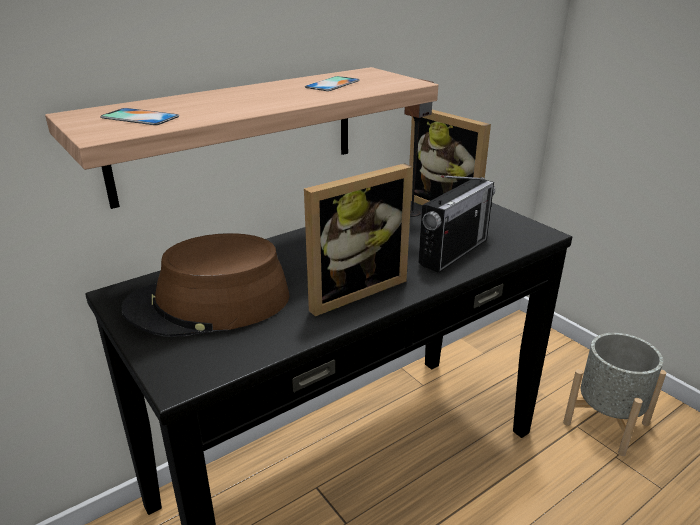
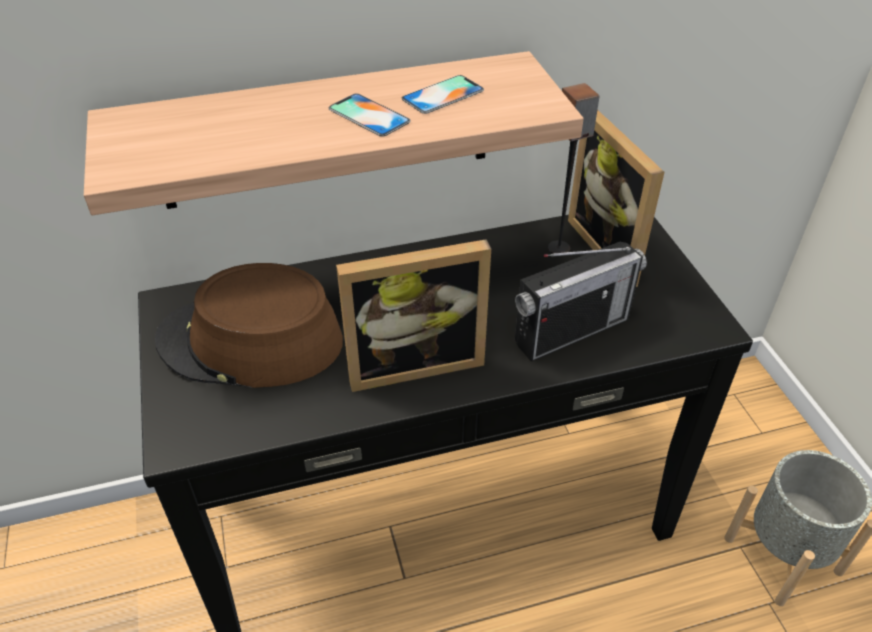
camera: 20 degrees right, 15 degrees up
(140, 117) = (175, 140): phone -> phone (369, 115)

